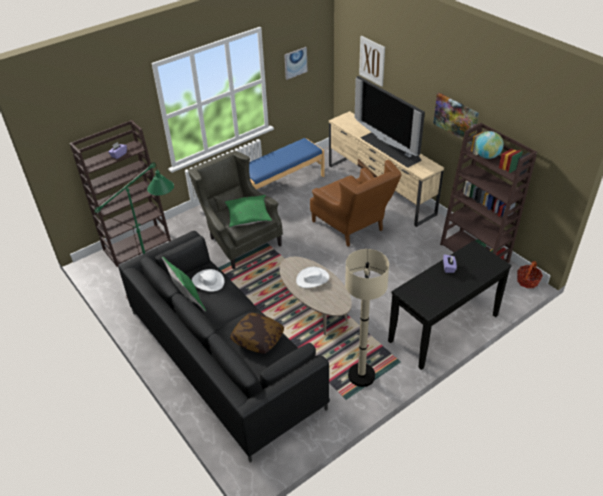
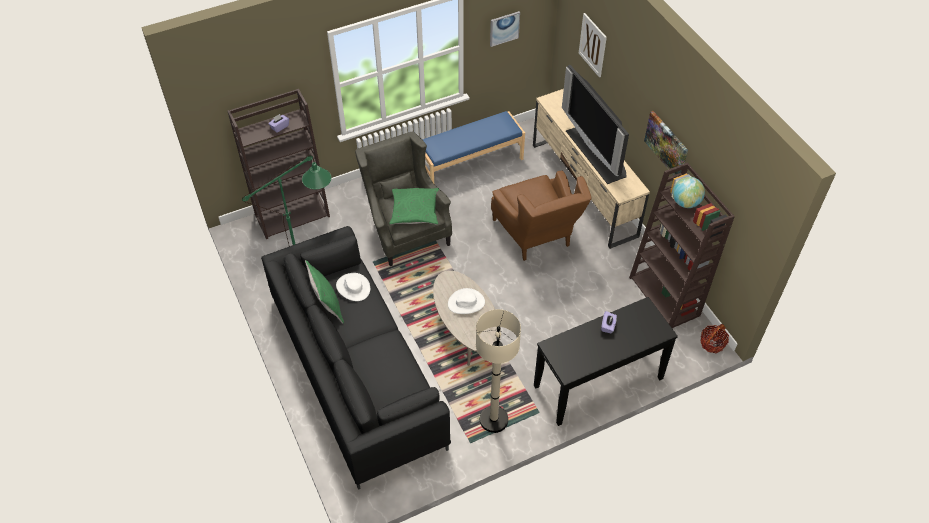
camera: 10 degrees right, 10 degrees up
(257, 339) = (389, 366): pillow -> none

